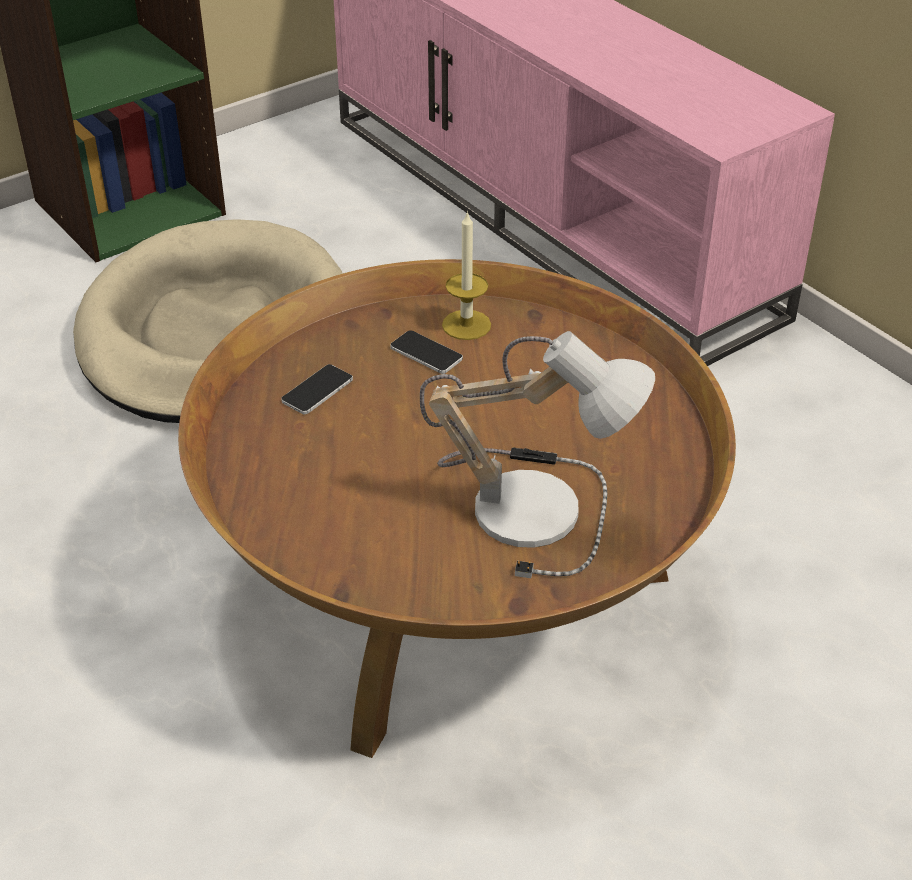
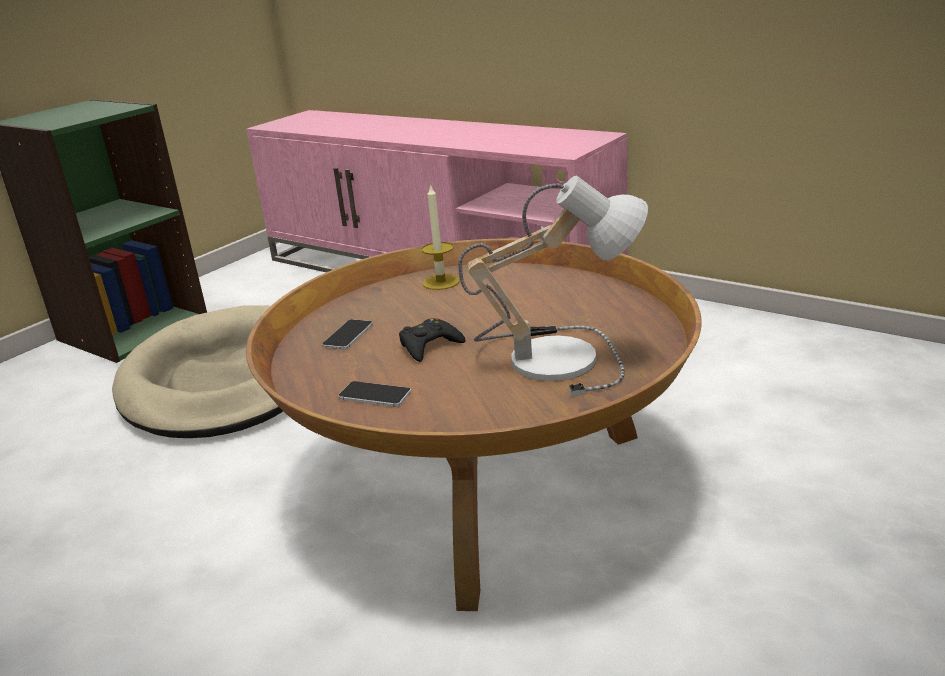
camera: 15 degrees left, 15 degrees down
(400, 439) = (429, 345): none -> black game controller
(426, 353) = (420, 301): phone -> phone (375, 395)

